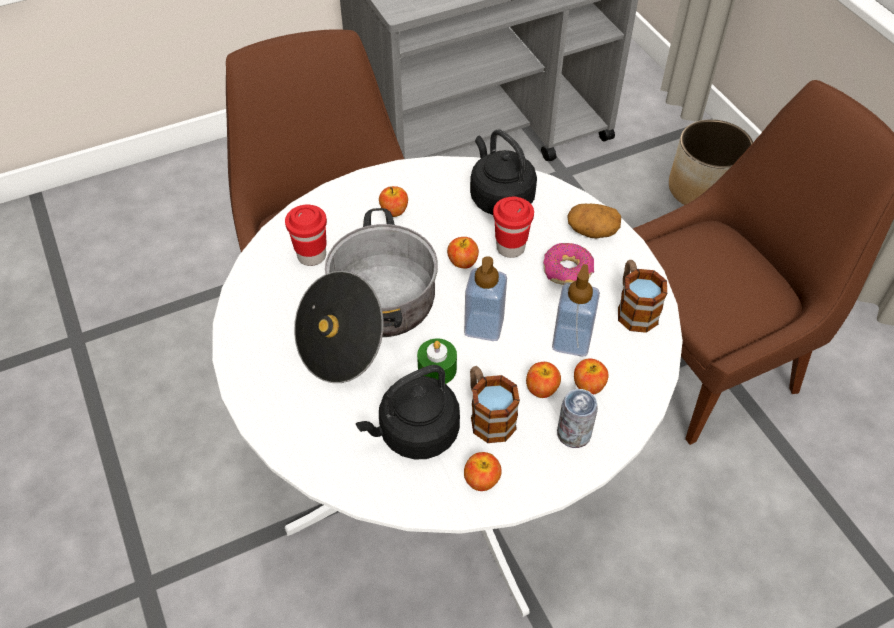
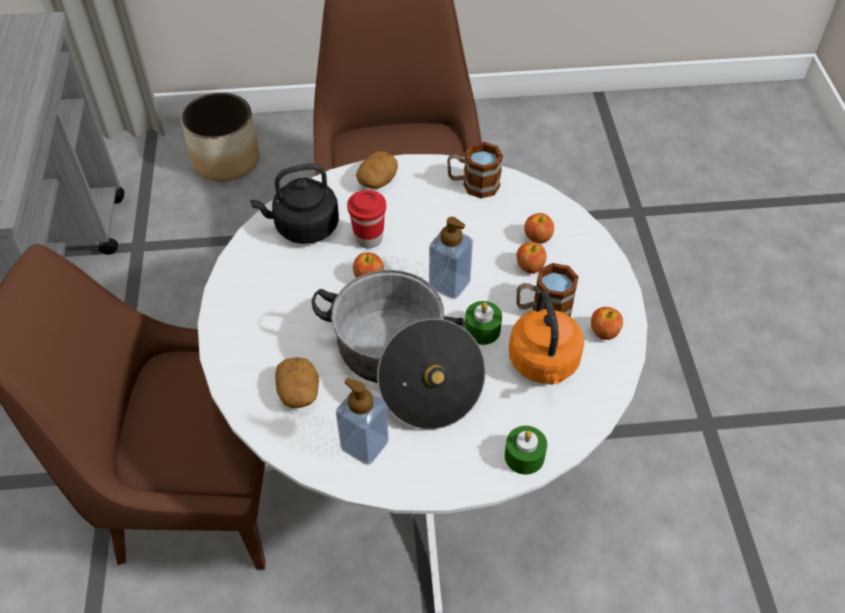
camera: 70 degrees left, 0 degrees up
(296, 443) = (524, 456): none -> green candle
(312, 256) = (299, 392): red cup -> potato
(394, 211) = (275, 309): apple -> none
(415, 433) = (544, 364): black kettle -> orange kettle
(567, 271) = (414, 210): donut -> none
(571, 341) = (489, 233): soap dispenser -> soap dispenser (364, 445)
(573, 434) = (580, 261): can -> none

